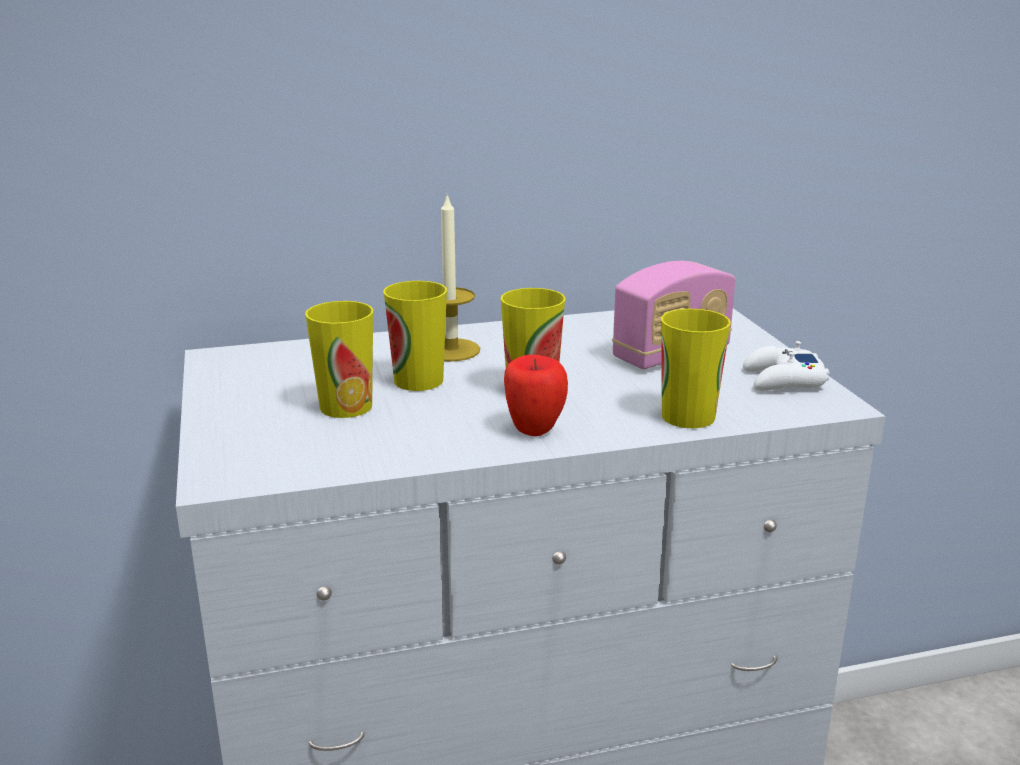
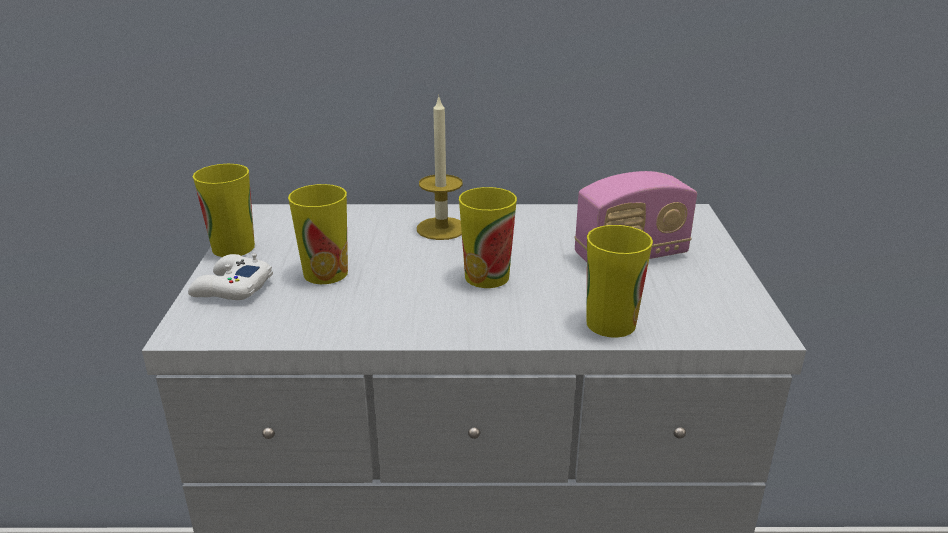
camera: 15 degrees right, 5 degrees up
(418, 381) = (398, 255): cup -> cup (233, 248)
(535, 429) = (466, 318): apple -> none
(782, 380) = (722, 296): white game controller -> white game controller (231, 288)

